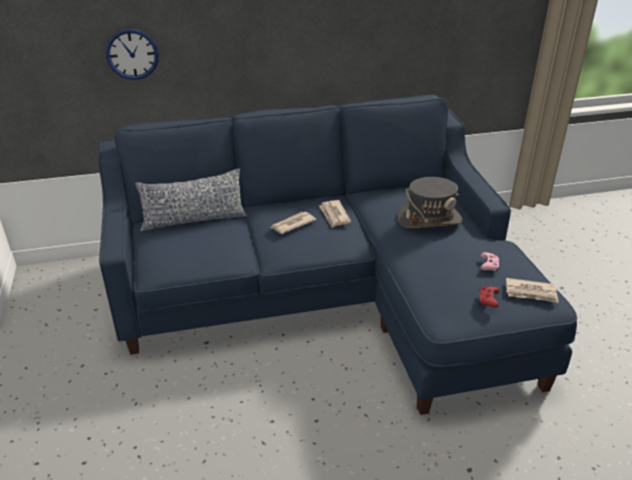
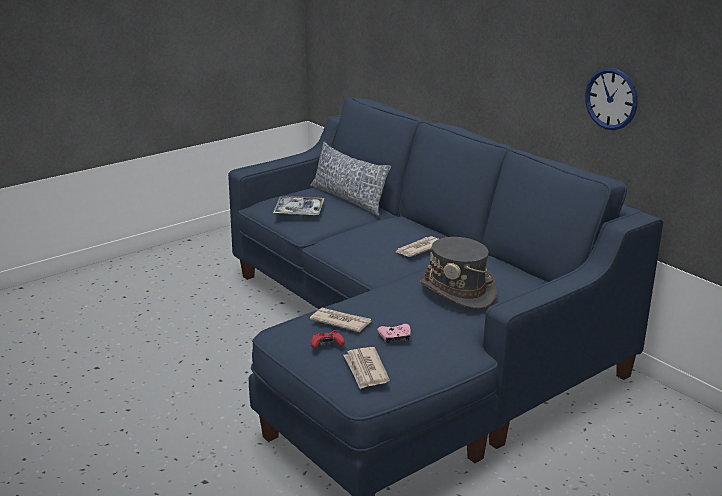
camera: 65 degrees right, 10 degrees down
(132, 54) = (396, 37): wall clock -> wall clock (611, 99)
(202, 252) = (299, 211): none -> tray
(292, 224) = (380, 234): newspaper -> newspaper (340, 321)

